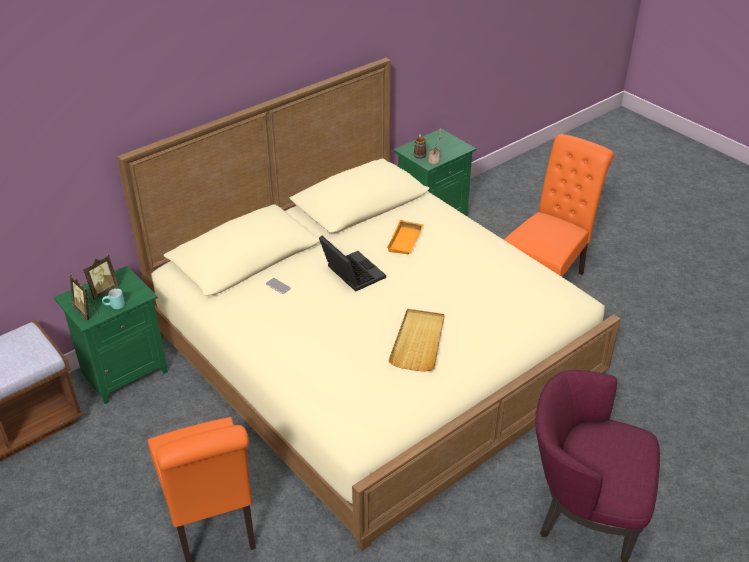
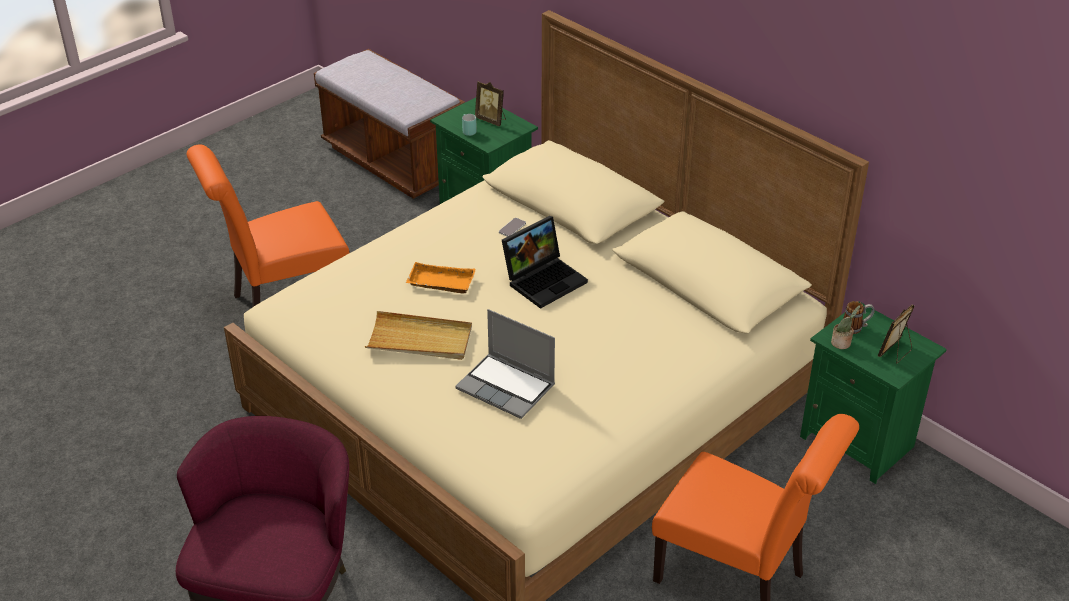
camera: 85 degrees right, 0 degrees up
(86, 311) = (459, 117): picture frame -> picture frame (895, 352)
(406, 241) = (621, 322): orange tray -> orange tray (439, 283)
(475, 298) = (507, 387): none -> laptop

